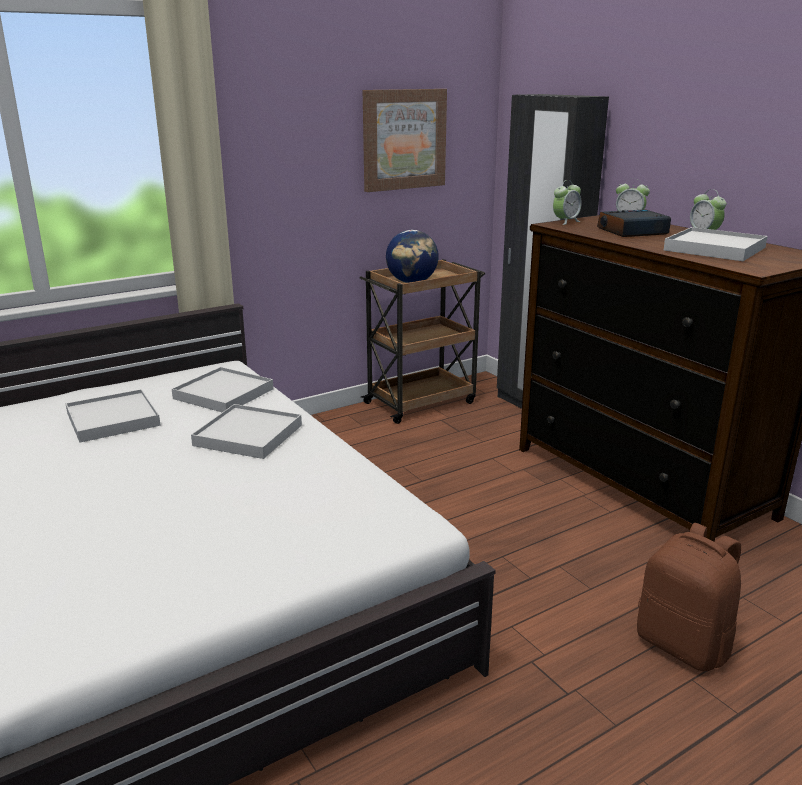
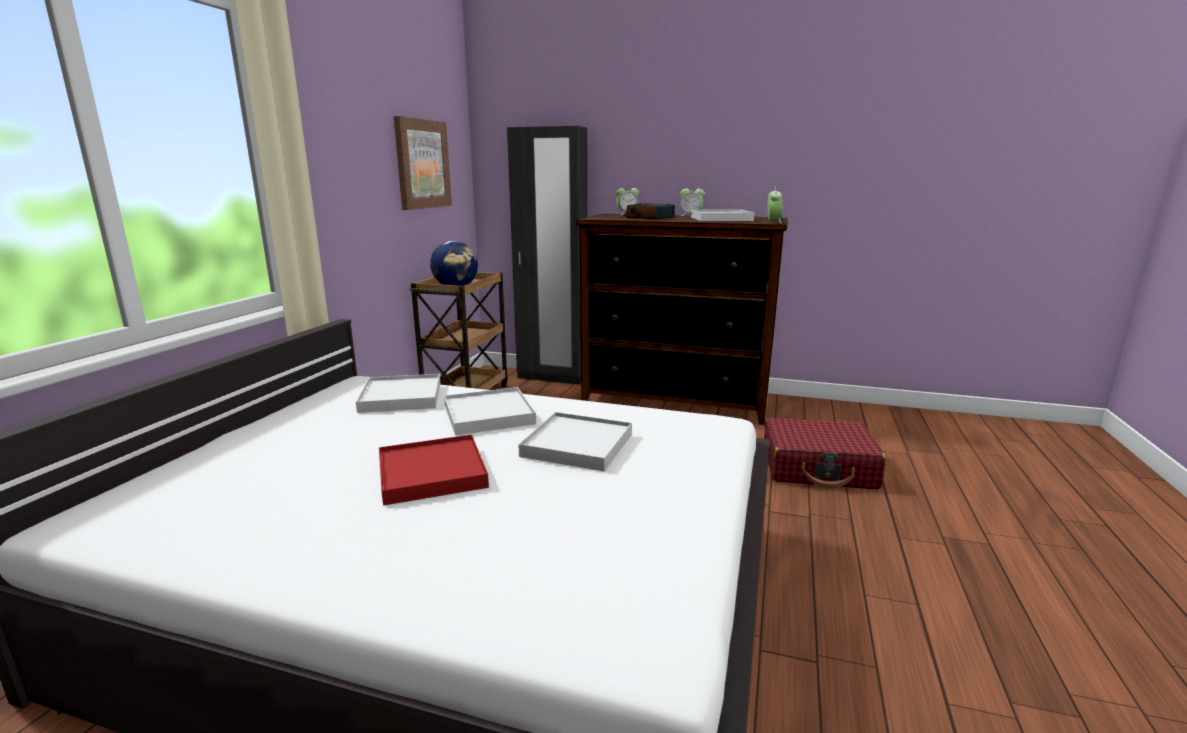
camera: 40 degrees left, 5 degrees down
(112, 419) = (325, 443): white tray -> white tray (577, 445)
(119, 474) = (432, 473): none -> red tray
(565, 222) = (595, 217): alarm clock -> alarm clock (773, 222)
(684, 645) = (818, 468): brown backpack -> red suitcase

